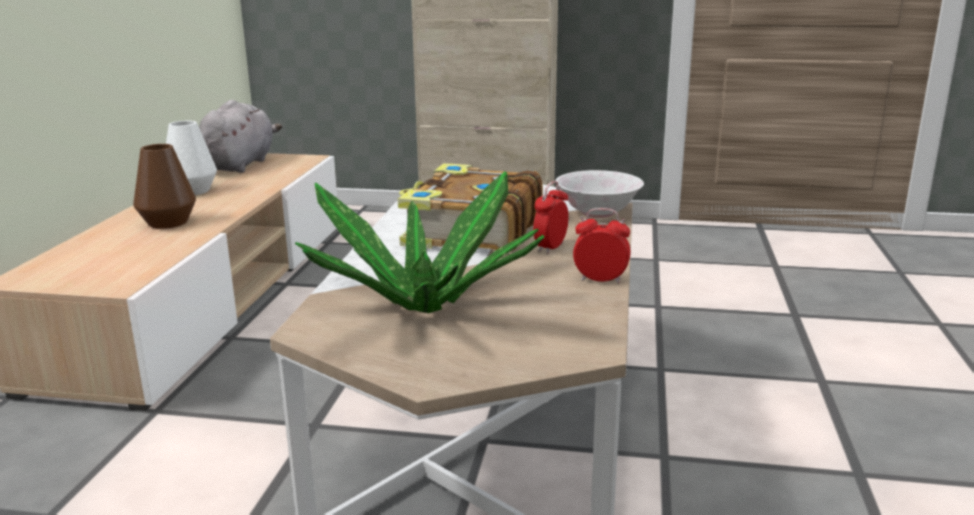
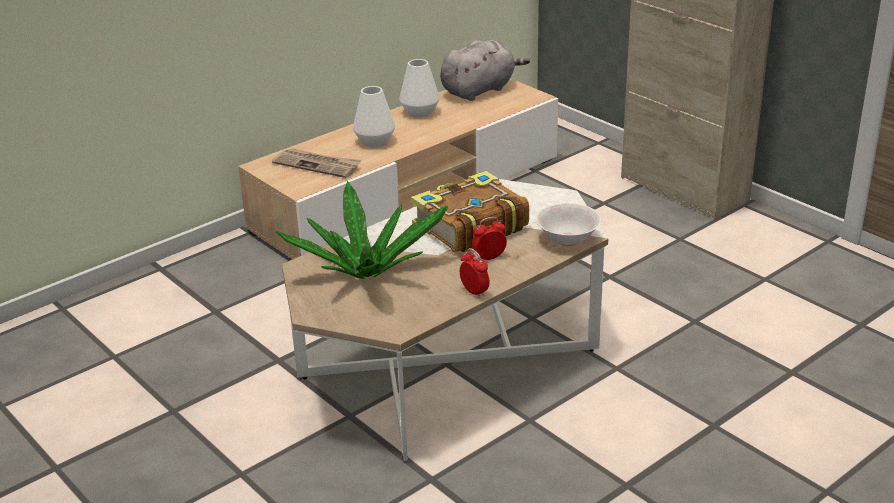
camera: 40 degrees right, 10 degrees up
(114, 258) = (318, 165): none -> newspaper
(168, 222) = (374, 141): brown vase -> white vase

